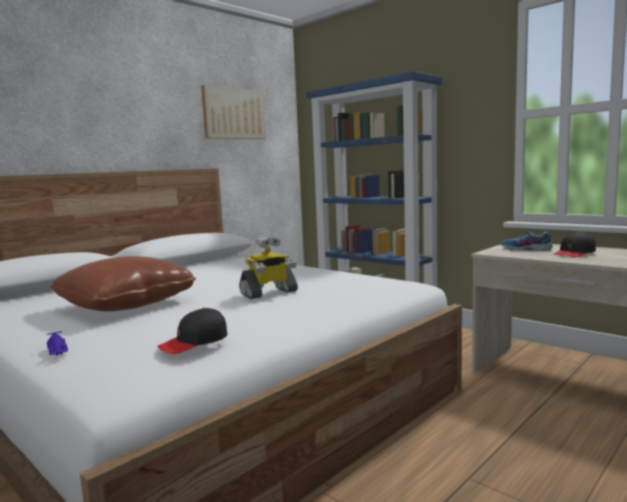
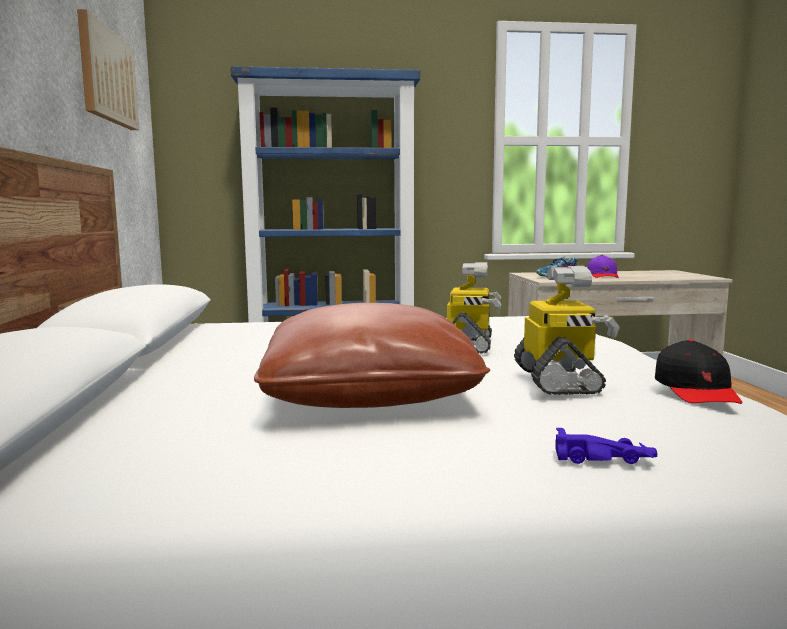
camera: 50 degrees left, 0 degrees up
(173, 318) = (558, 380): none -> toy robot
(574, 253) = (603, 275): black cap -> purple cap

